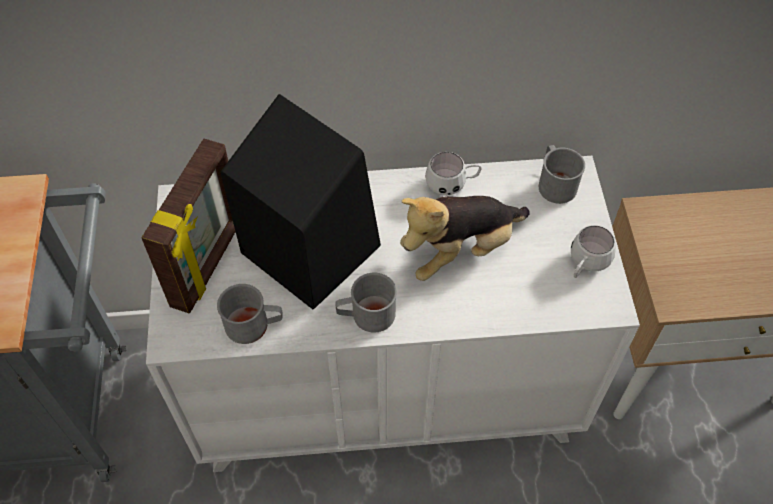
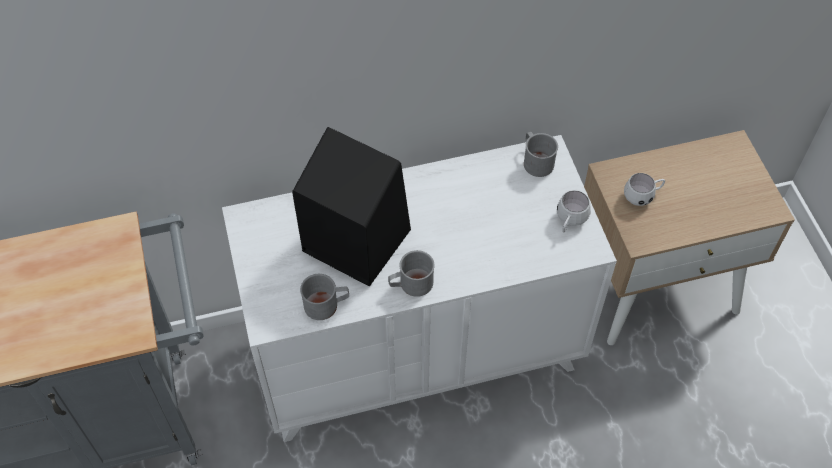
camera: 10 degrees left, 0 degrees up
(209, 263) = (279, 263): picture frame -> none
(452, 185) = (456, 173): white mug -> white mug (642, 196)
(460, 250) = (472, 224): plush toy -> none

